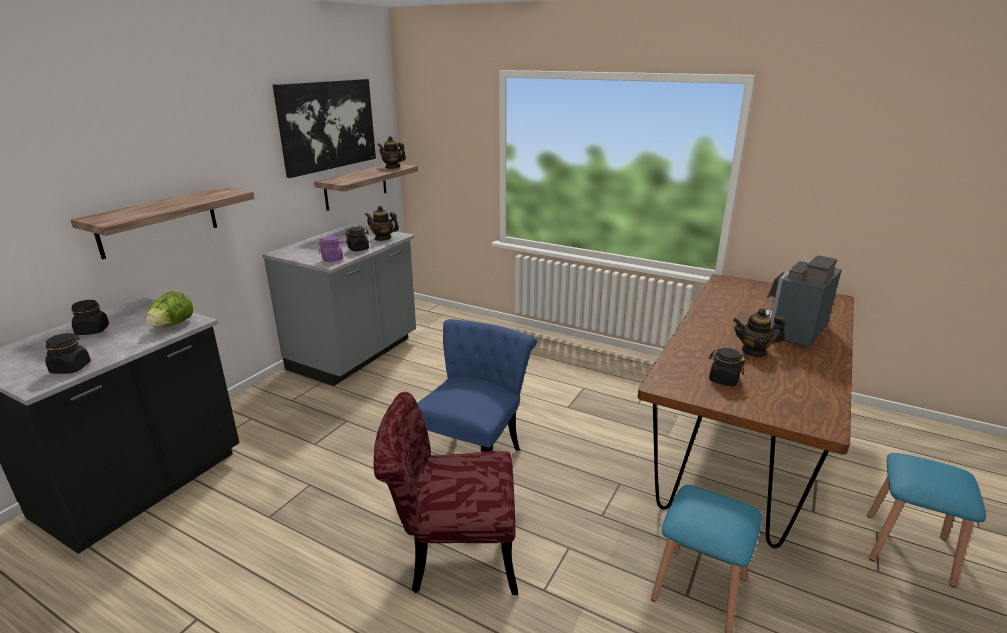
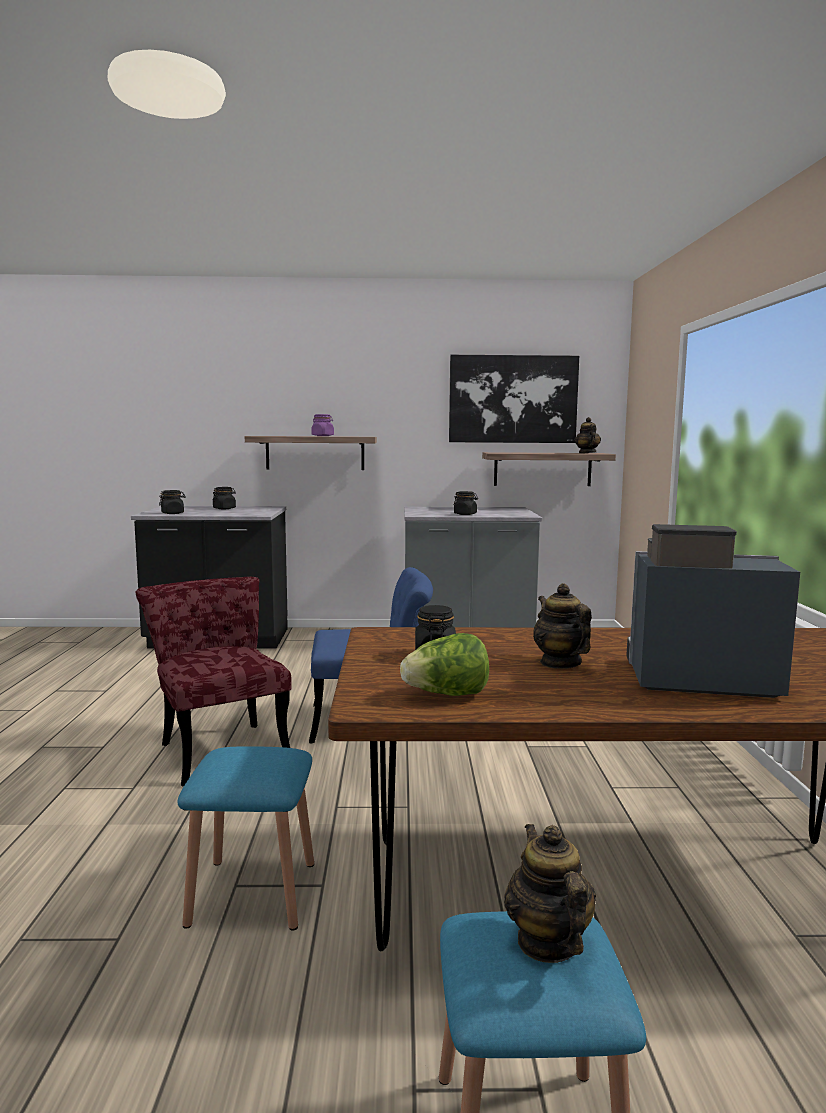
camera: 60 degrees right, 15 degrees down
(172, 325) = (249, 513): lettuce -> lettuce (447, 695)
(332, 259) = (427, 514): purple jar -> purple jar (323, 436)
(383, 238) = (508, 514): teapot -> teapot (548, 942)

